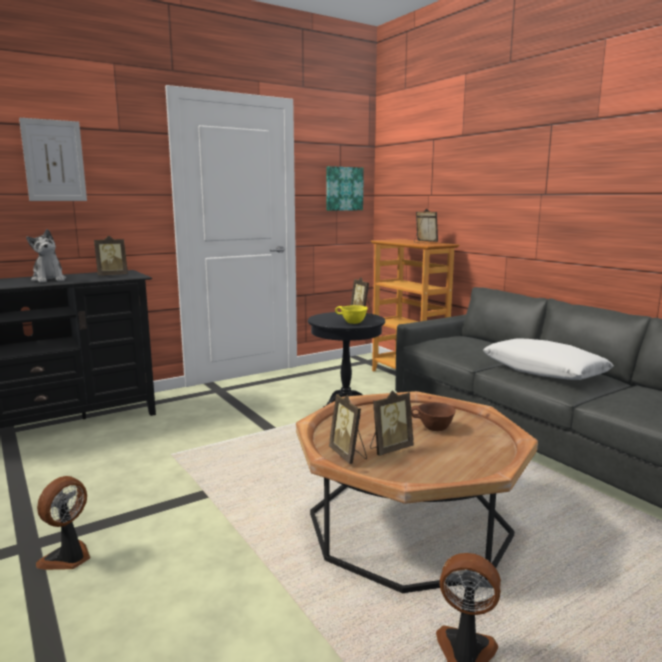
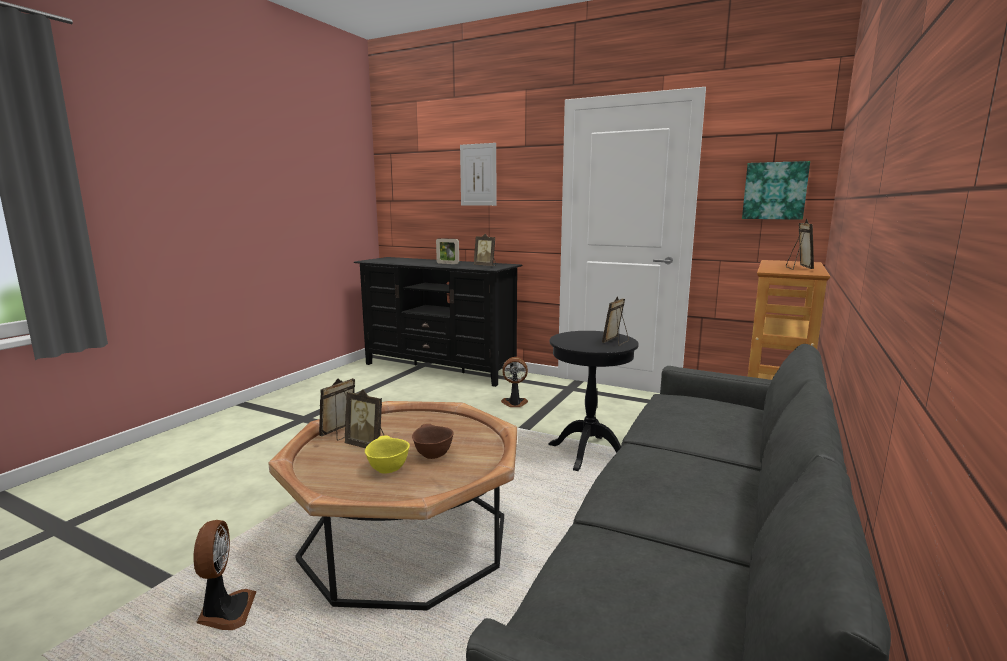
camera: 60 degrees right, 0 degrees up
(49, 279) = (447, 263): plush toy -> picture frame
(68, 558) = (294, 432): fan -> fan (514, 403)
(352, 323) = (579, 344): yellow bowl -> yellow bowl (387, 469)
(544, 371) = (671, 475): white pillow -> none

